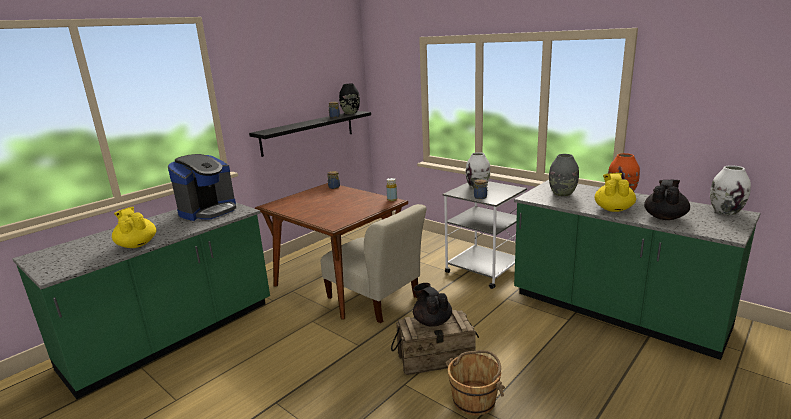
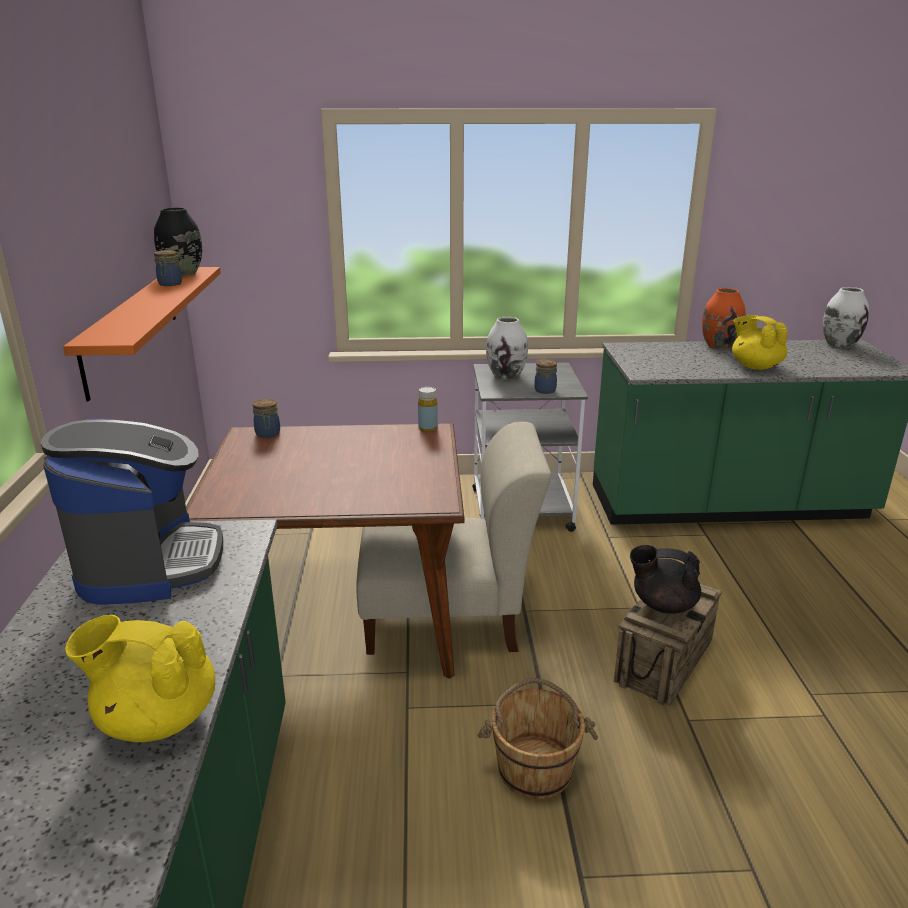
camera: 45 degrees left, 5 degrees up
(308, 132) = (132, 327): black shelf -> orange shelf
(474, 399) = (782, 687): brown bucket -> brown bucket (535, 768)
(562, 194) = (665, 359): grey vase -> none
(664, 217) = (815, 364): black teapot -> none

